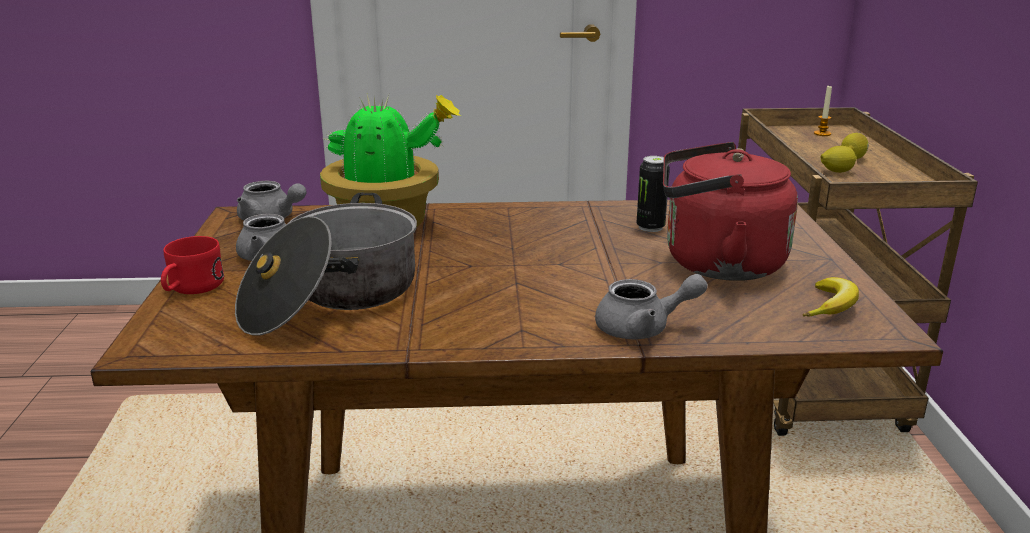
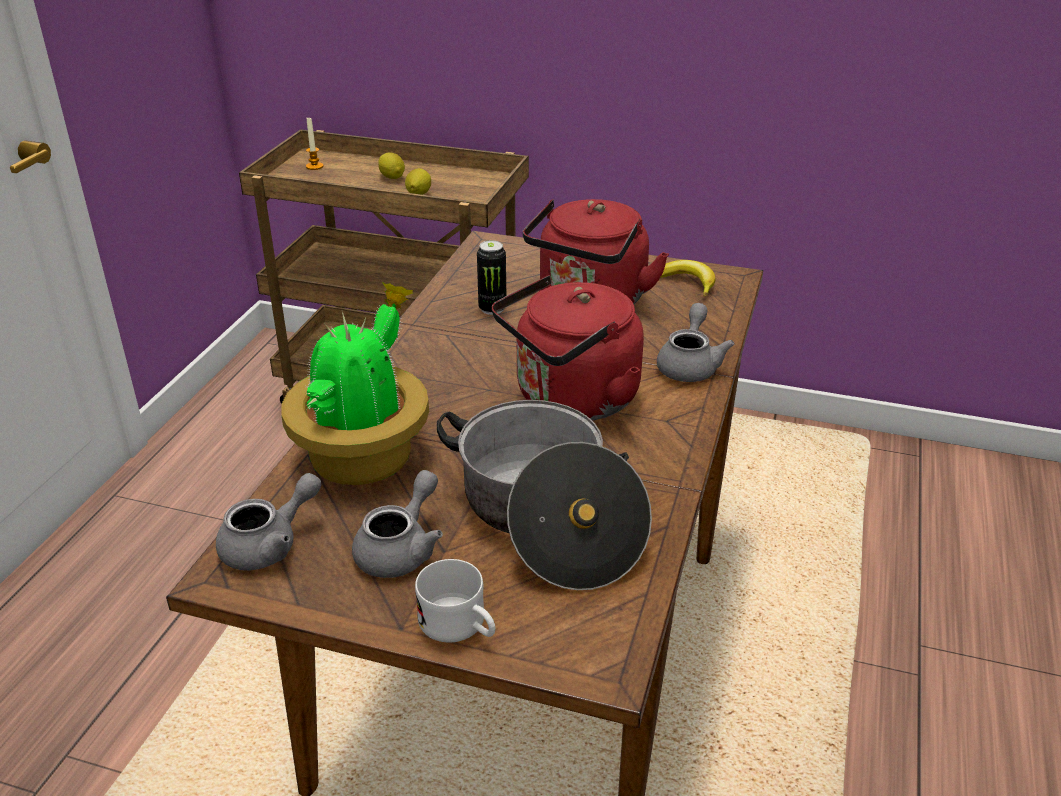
camera: 70 degrees left, 10 degrees up
(191, 288) = (460, 627): red mug -> white mug
(521, 281) = (571, 400): none -> red kettle

